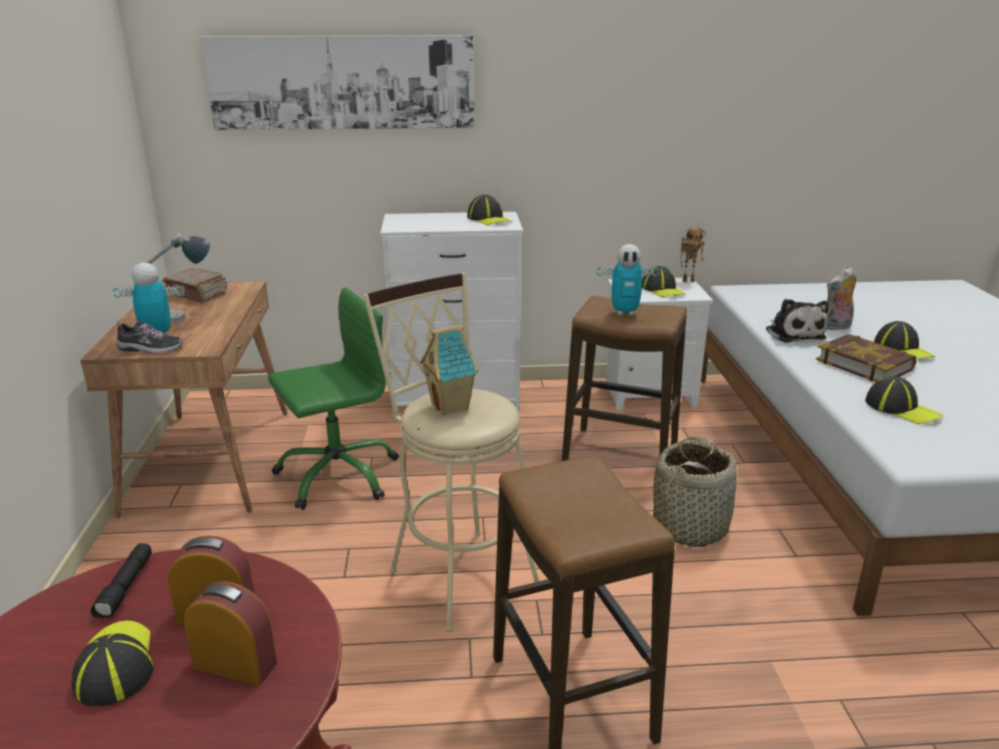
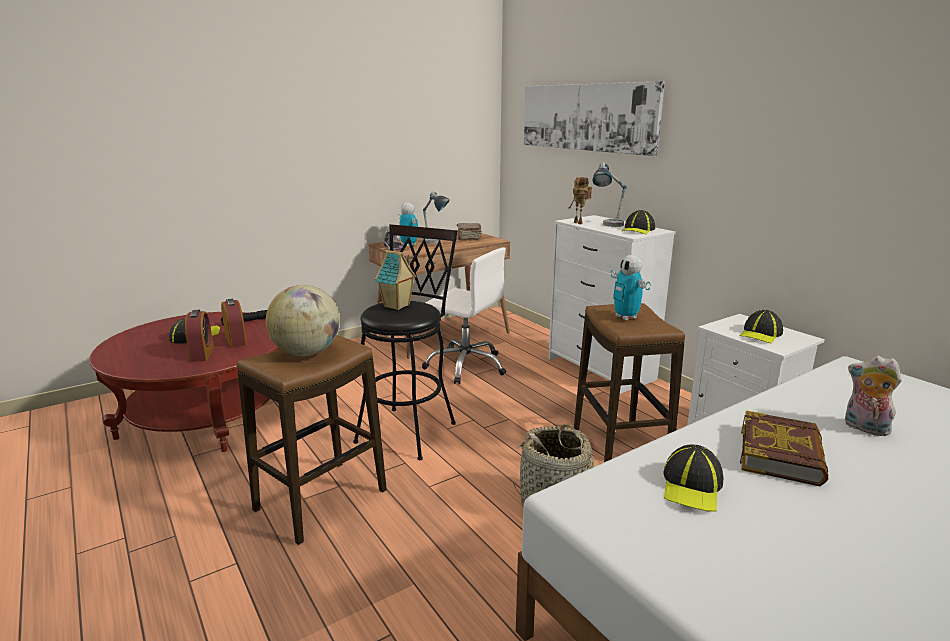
camera: 60 degrees right, 5 degrees down
(337, 475) = (466, 366): green office chair -> white office chair
(450, 223) = (608, 226): none -> table lamp
(457, 570) = (410, 428): beige stool -> black stool
(579, 501) = (307, 353): none -> globe
(688, 281) = (810, 339): toy robot -> toy robot (579, 223)
(793, 333) = (793, 408): plush toy -> none
(903, 349) = (880, 476): cap -> none

